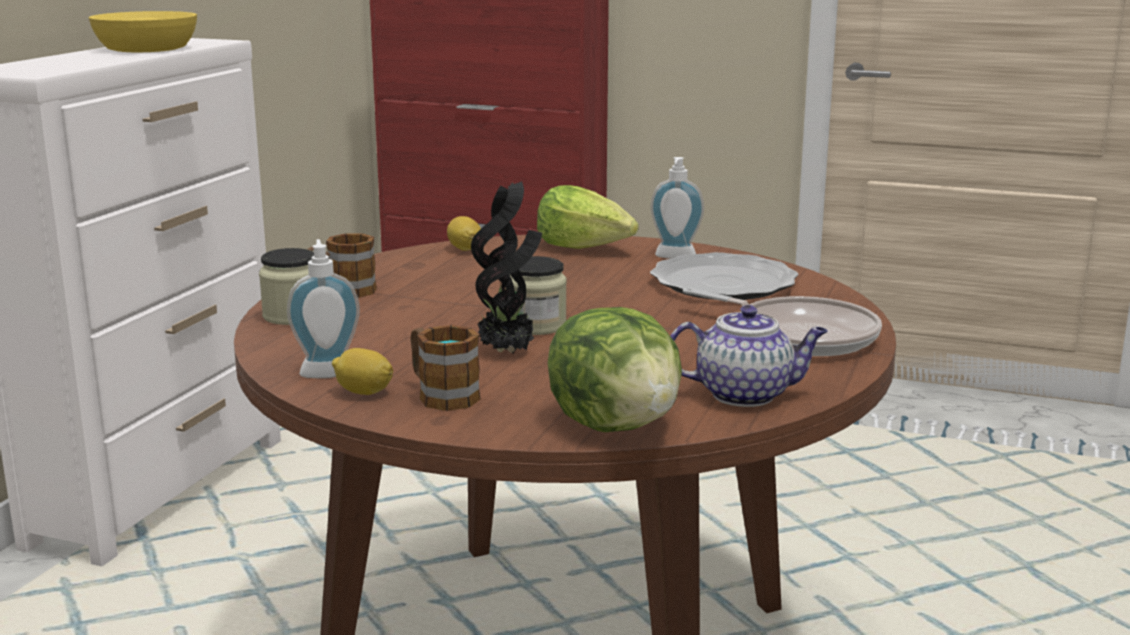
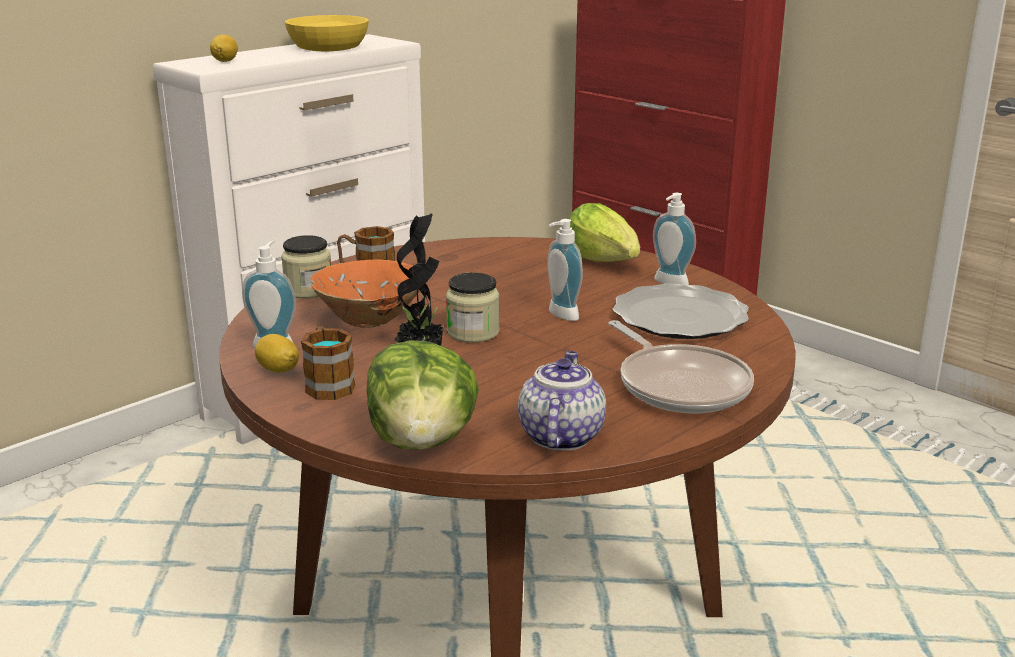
camera: 25 degrees right, 5 degrees up
(405, 331) = (369, 319): none -> orange bowl
(465, 249) = (505, 247): lemon -> lemon (225, 61)
(605, 298) = (559, 315): none -> soap dispenser
(745, 394) = (560, 435): teapot -> teapot turned 105 degrees counterclockwise

